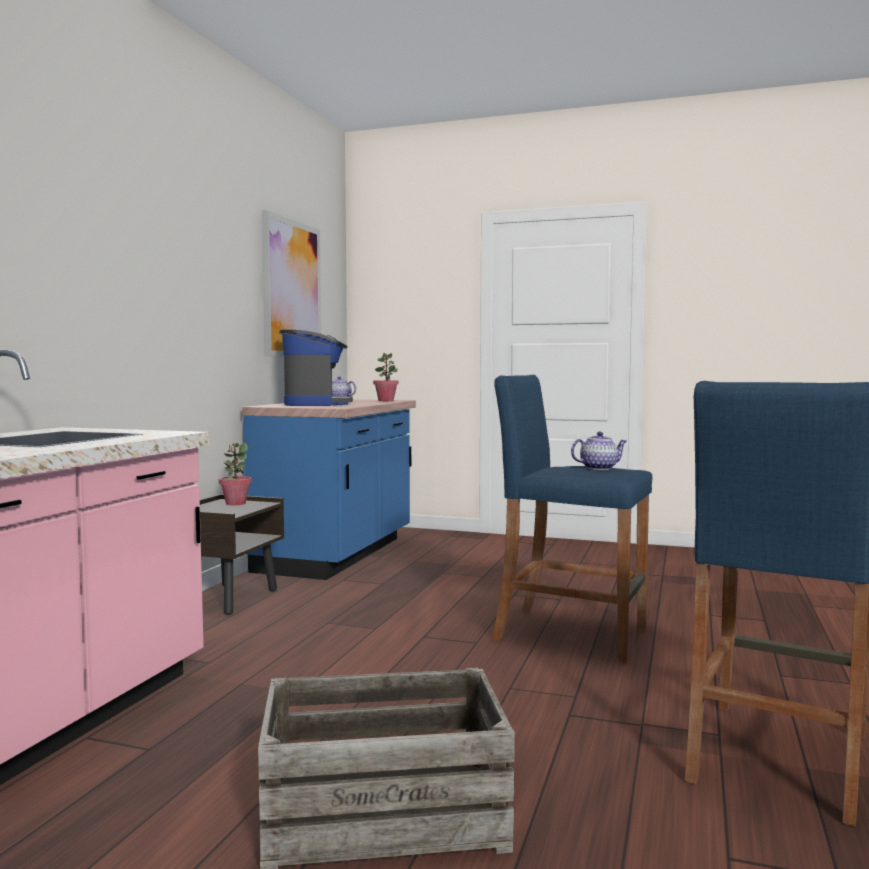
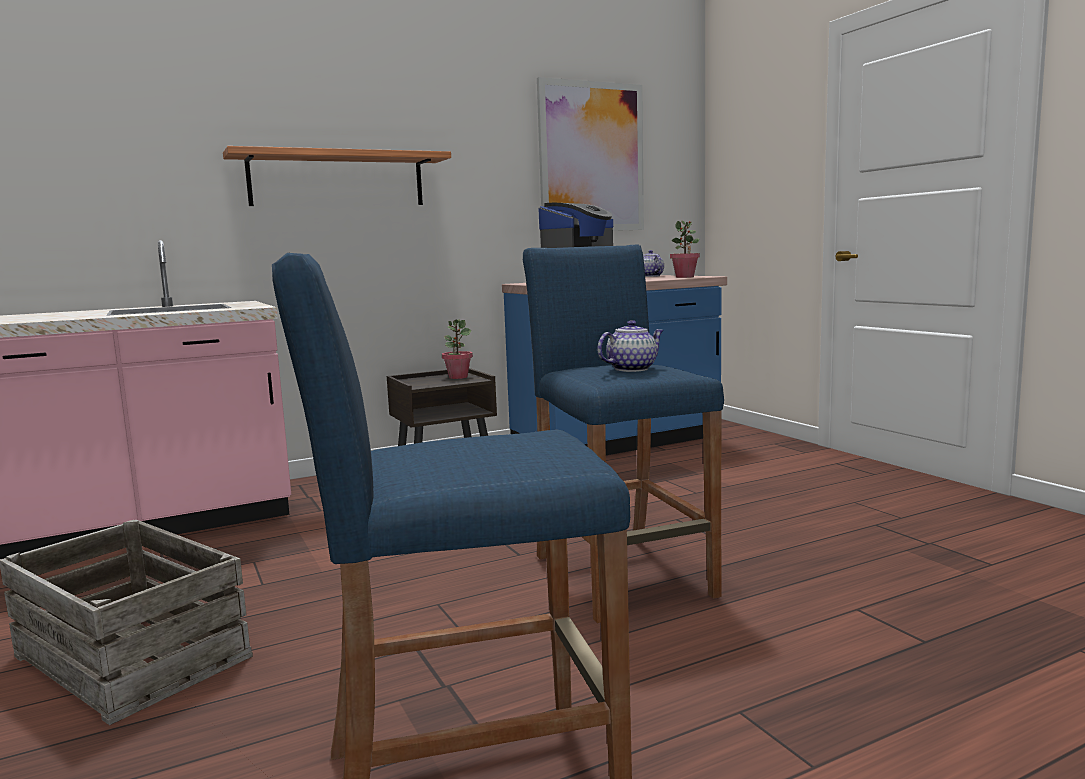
camera: 45 degrees right, 5 degrees up
(127, 289) = (337, 180): none -> shelf
(599, 468) = (632, 369): teapot -> teapot turned 60 degrees counterclockwise

